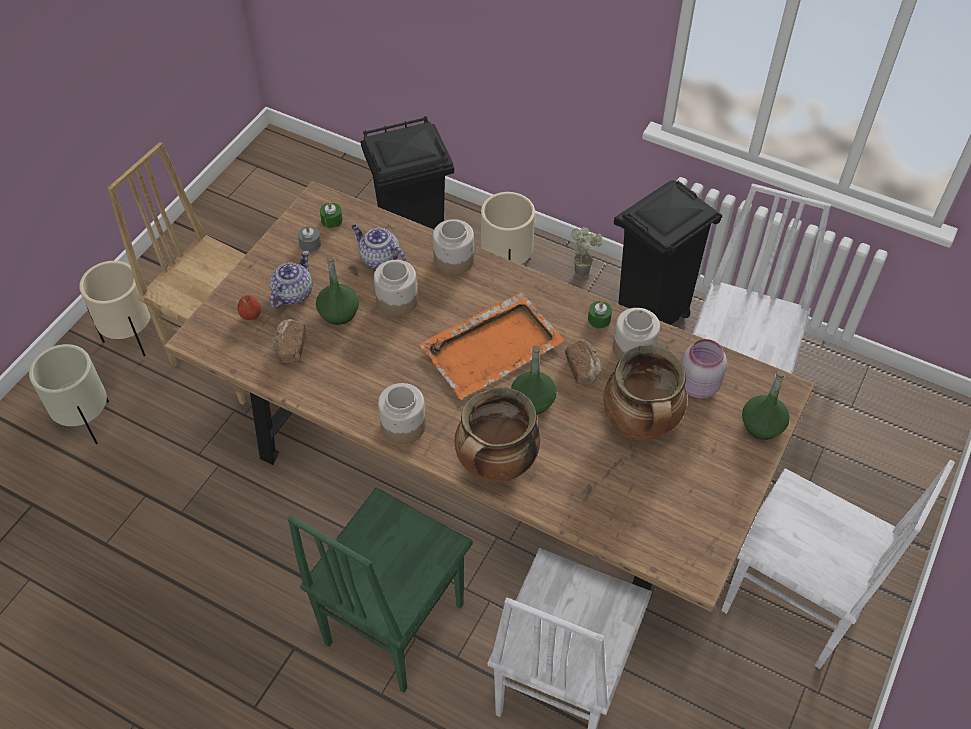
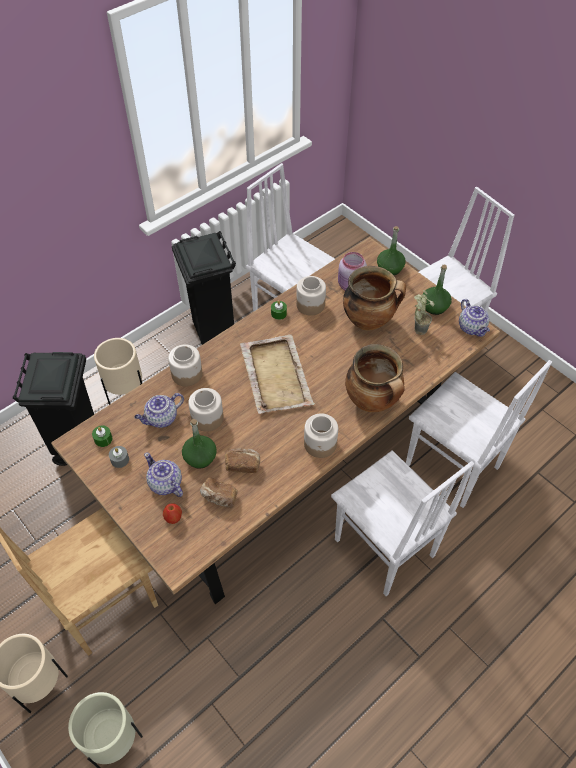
camera: 70 degrees left, 0 degrees up
(392, 624) = (383, 549): green chair -> white chair
(493, 347) = (275, 375): orange tray -> beige tray
(532, 401) = (329, 367): green bottle -> green bottle (434, 307)
(583, 368) = (314, 334): bread -> bread (242, 464)
(584, 270) = (153, 350): potted plant -> potted plant (418, 327)
(698, 564) = (472, 328): none -> teapot

